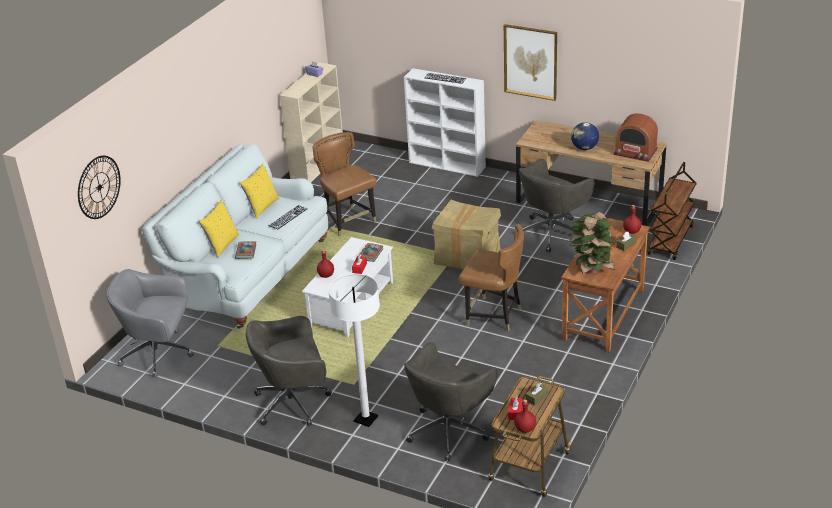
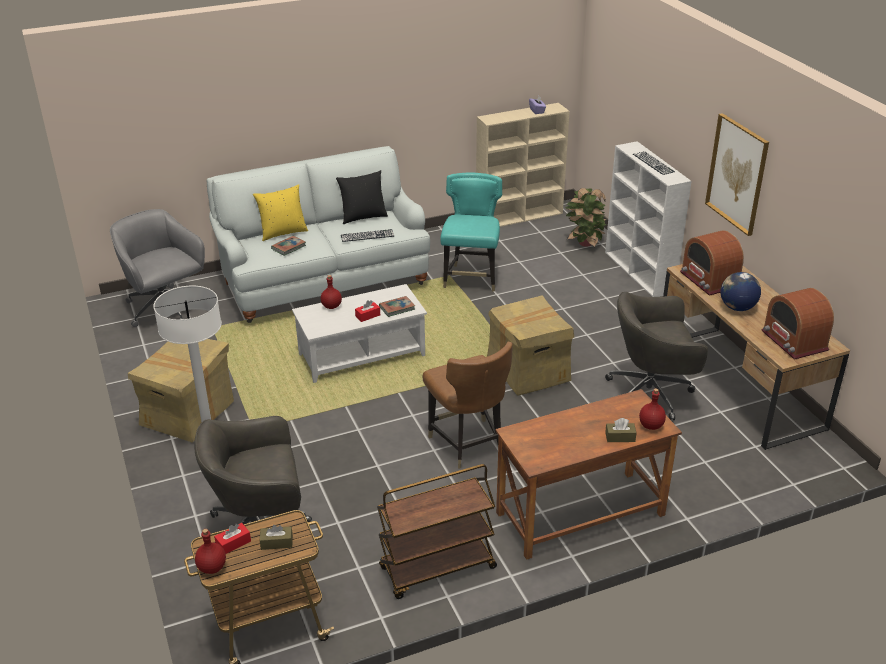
camera: 40 degrees right, 0 degrees up
(99, 187) = (150, 112): wall clock -> none
(262, 207) = (363, 217): yellow pillow -> black pillow
(294, 402) = (188, 413): grey office chair -> cardboard box
(348, 221) = (471, 278): brown chair -> turquoise chair
(548, 139) = (709, 279): none -> radio
(591, 270) = (538, 441): potted plant -> potted plant (584, 243)
(670, 241) = (777, 480): brown cart -> brown cart (437, 569)

